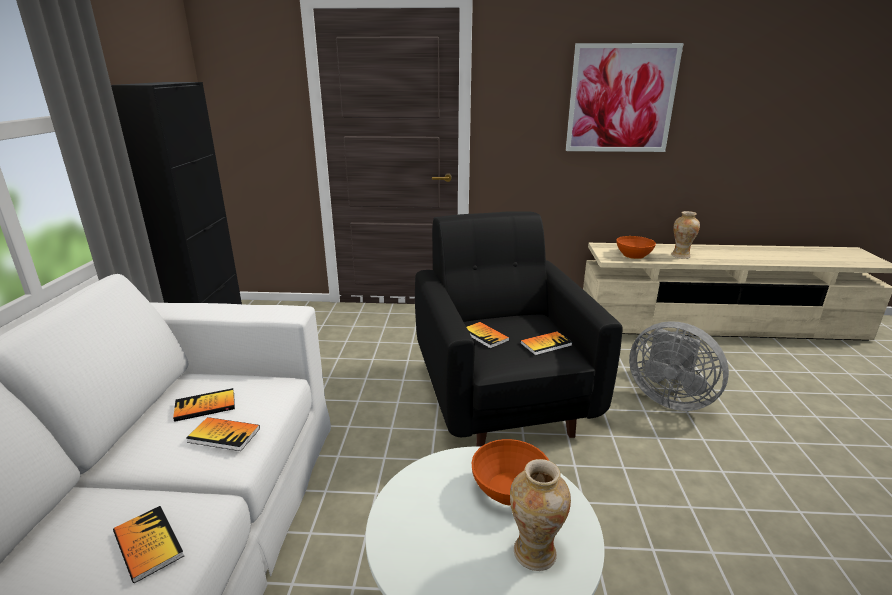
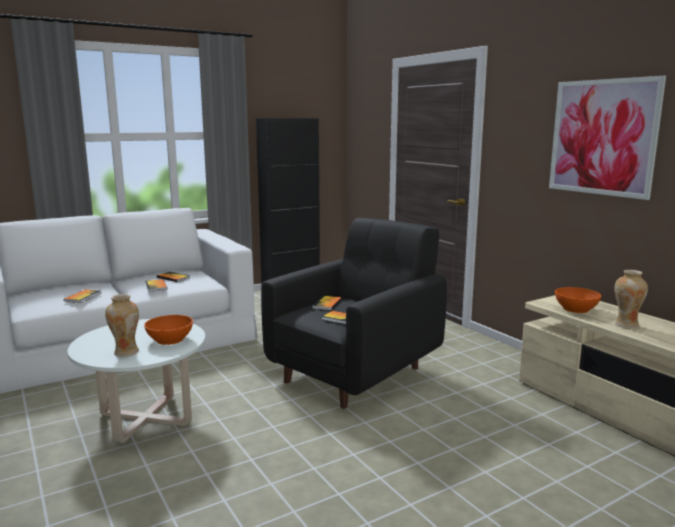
camera: 55 degrees right, 10 degrees down
(669, 398) = (463, 437): grey fan -> none

